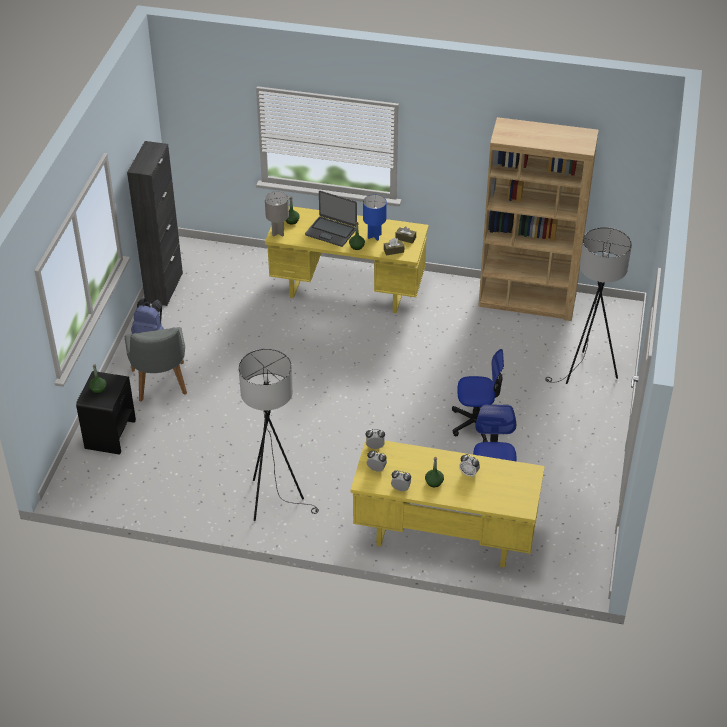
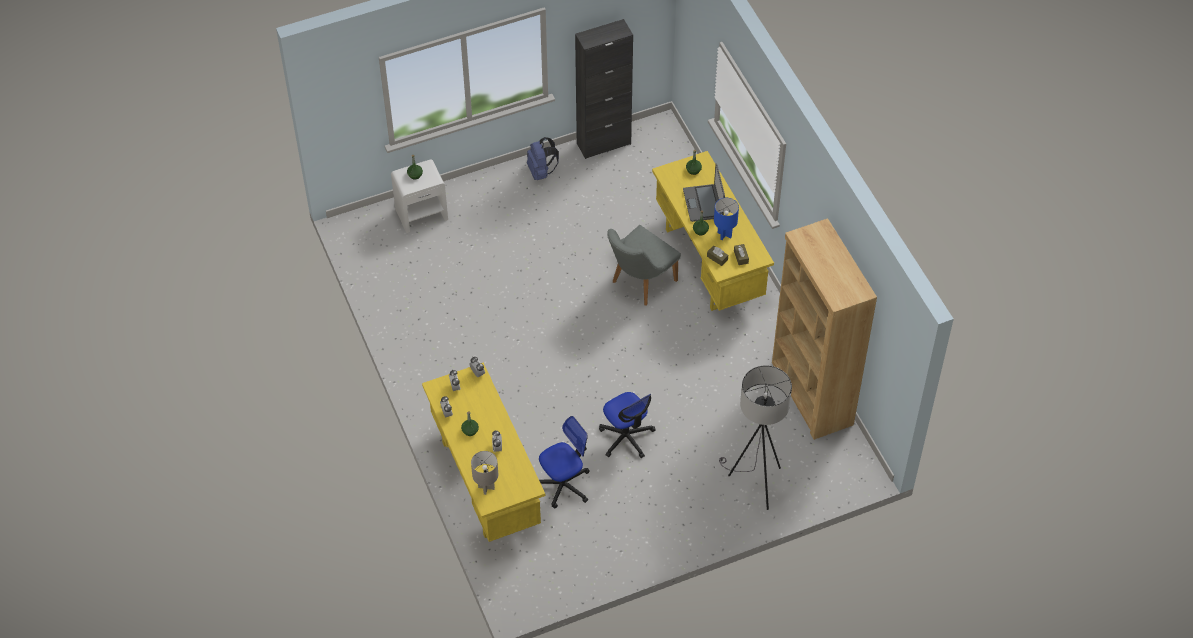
camera: 55 degrees right, 10 degrees up
(110, 433) = (422, 214): black nightstand -> white nightstand
(161, 386) = (495, 211): grey chair -> grey chair (639, 283)
(275, 499) = (438, 353): grey floor lamp -> none
(278, 233) = (670, 170): grey table lamp -> grey table lamp (486, 488)

